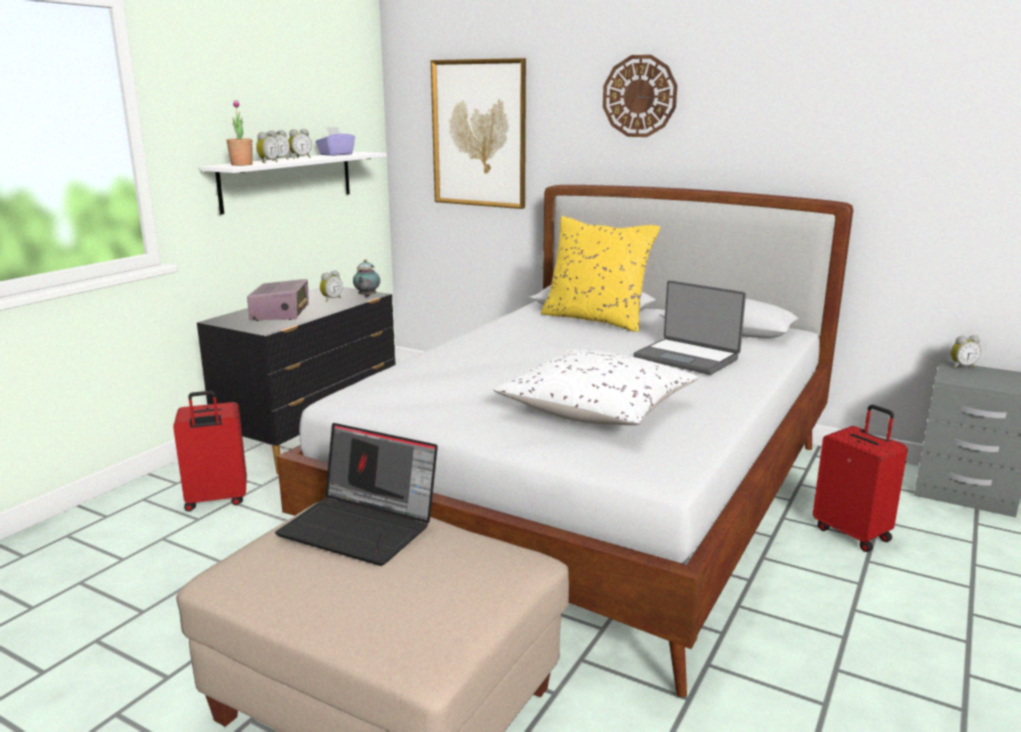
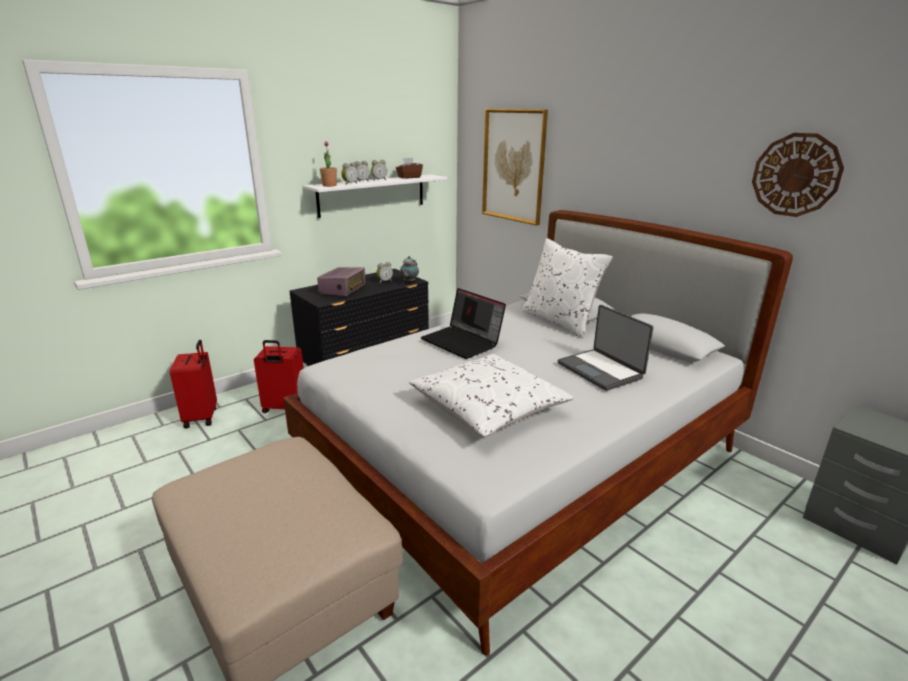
camera: 20 degrees right, 5 degrees up
(336, 154) = (409, 177): purple tissue box -> brown tissue box
(362, 527) = (280, 470): laptop -> laptop (463, 342)
(596, 319) = (560, 321): yellow pillow -> white pillow
(639, 96) = (626, 144): wall clock -> wall clock (796, 175)
(853, 533) = (721, 541): red suitcase -> red suitcase (202, 417)
(961, 366) = (874, 415): alarm clock -> none

